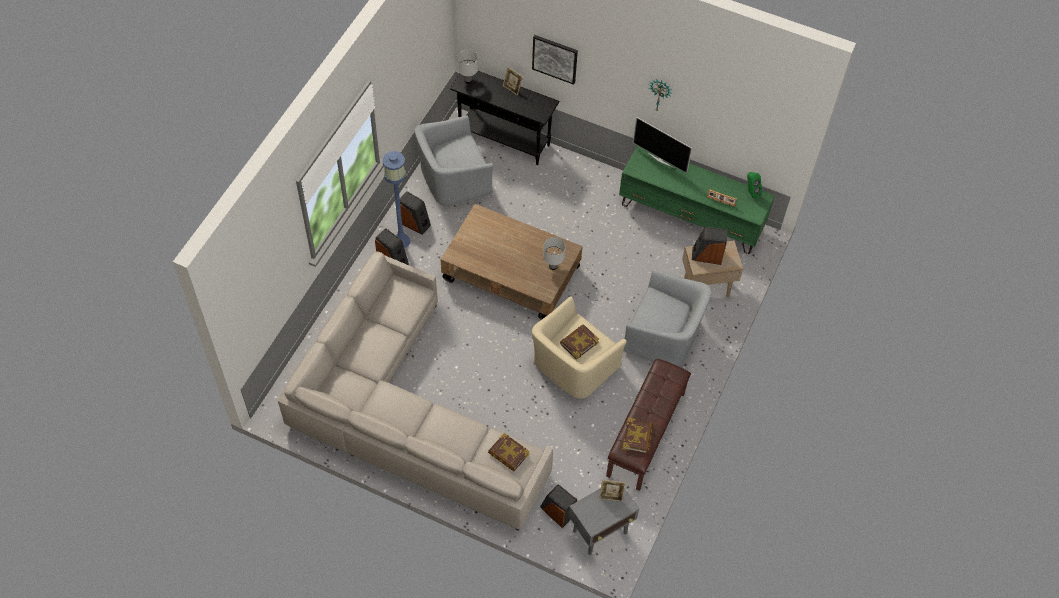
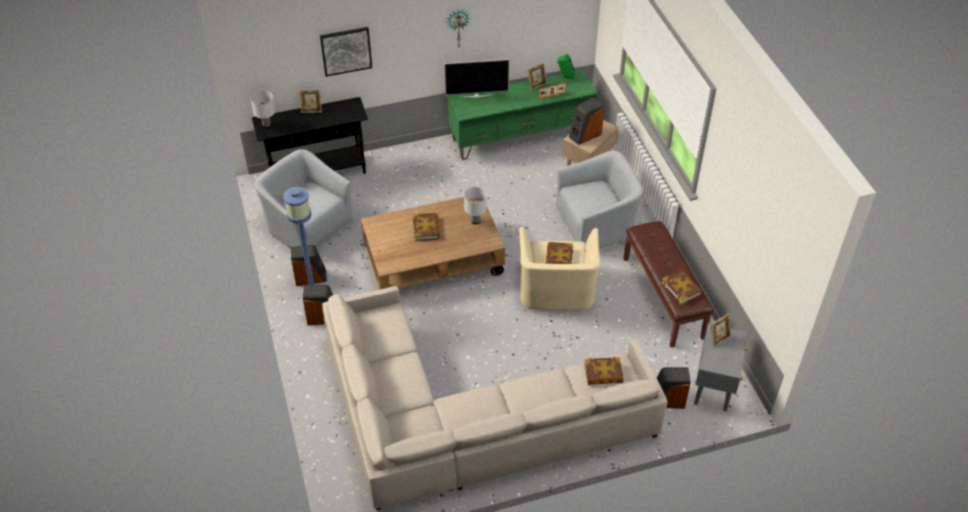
camera: 40 degrees left, 10 degrees down
(453, 179) = (307, 225): grey armchair -> grey armchair turned 105 degrees clockwise
(511, 246) = (426, 229): none -> book
(719, 183) = (536, 85): none -> picture frame

